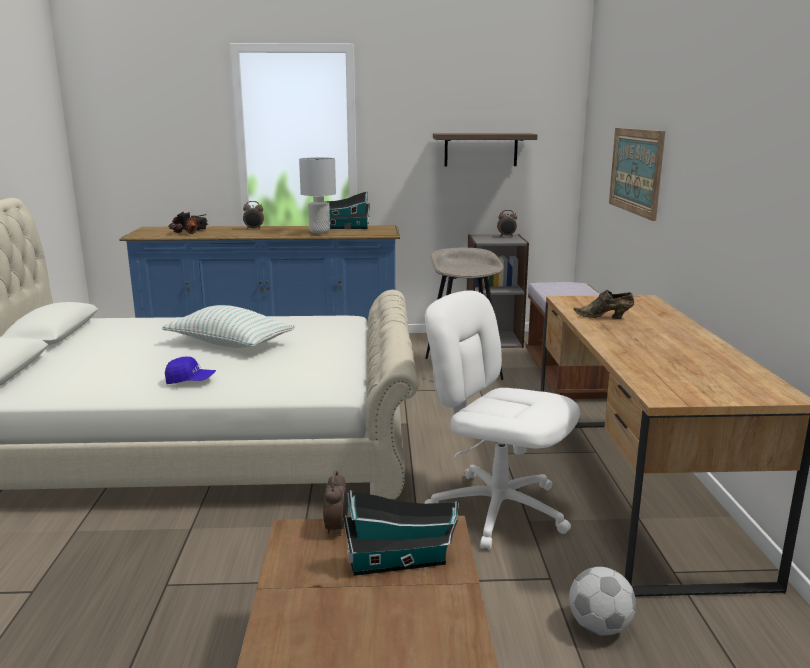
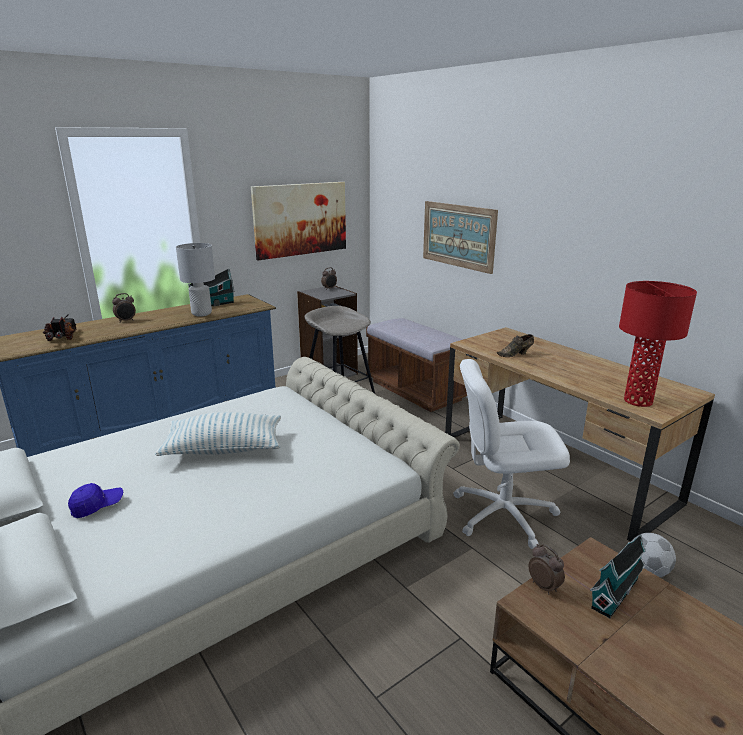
camera: 35 degrees left, 5 degrees up
(190, 381) = (259, 502): blue cap -> blue cap (97, 506)
(481, 149) = (300, 219): shelf -> picture
(669, 383) = (638, 401): none -> red table lamp

